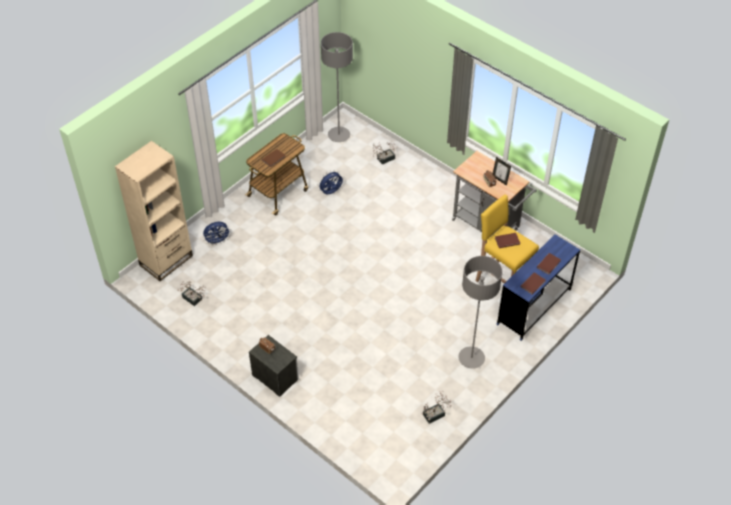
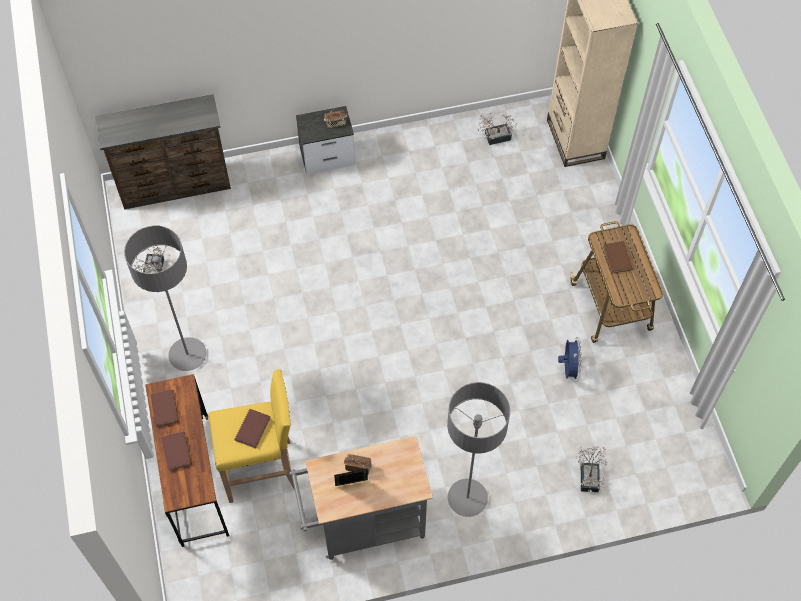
camera: 125 degrees right, 10 degrees up
(217, 241) = (570, 201): blue fan -> none
(339, 135) = (680, 447): grey floor lamp -> grey floor lamp (467, 498)
(365, 446) = (176, 186): none -> brown dresser
(534, 307) = (195, 479): blue desk -> brown desk

